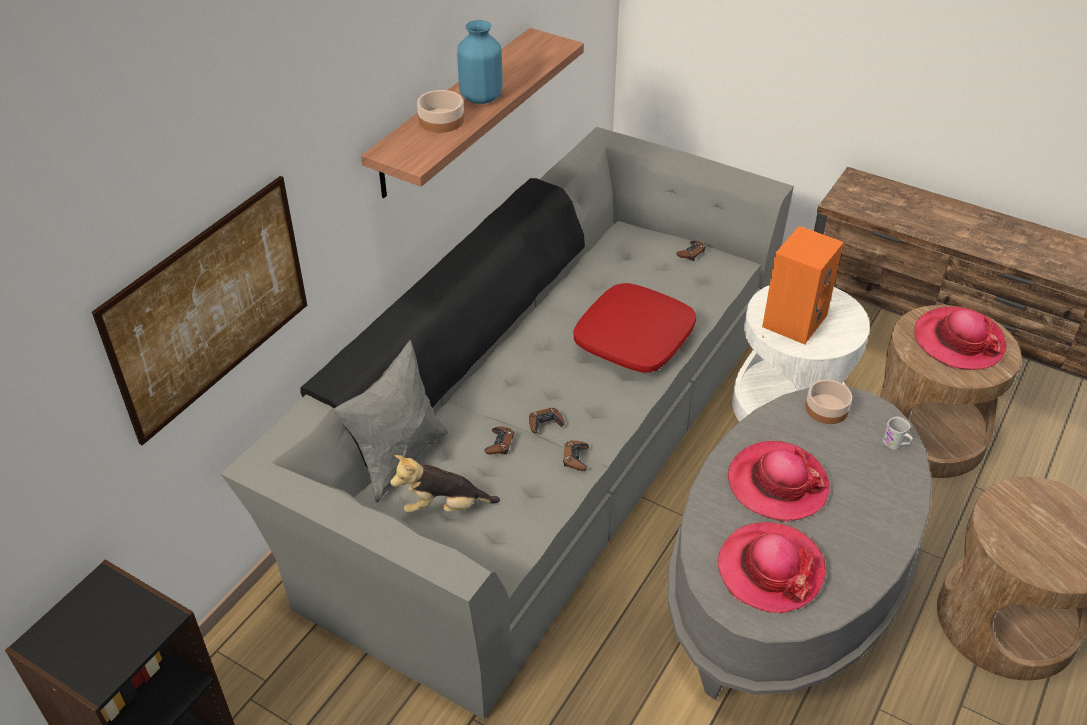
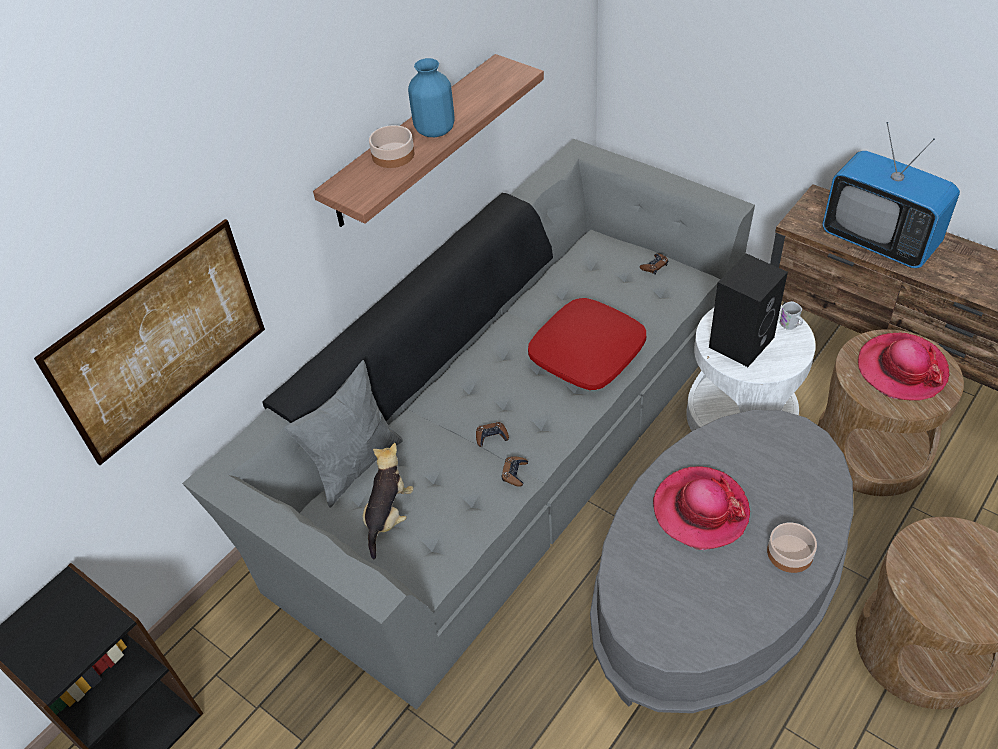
camera: 10 degrees right, 5 degrees up
(444, 507) = (388, 516): plush toy -> plush toy turned 105 degrees clockwise
(499, 444) = (447, 455): brown game controller -> none
(770, 569) = (680, 597): hat -> none
(794, 320) = (741, 341): orange speaker -> black speaker
(826, 408) = (760, 433): bowl -> bowl (789, 552)
(896, 444) = (823, 474): white mug -> white mug (791, 325)
(922, 217) = (879, 241): none -> television

